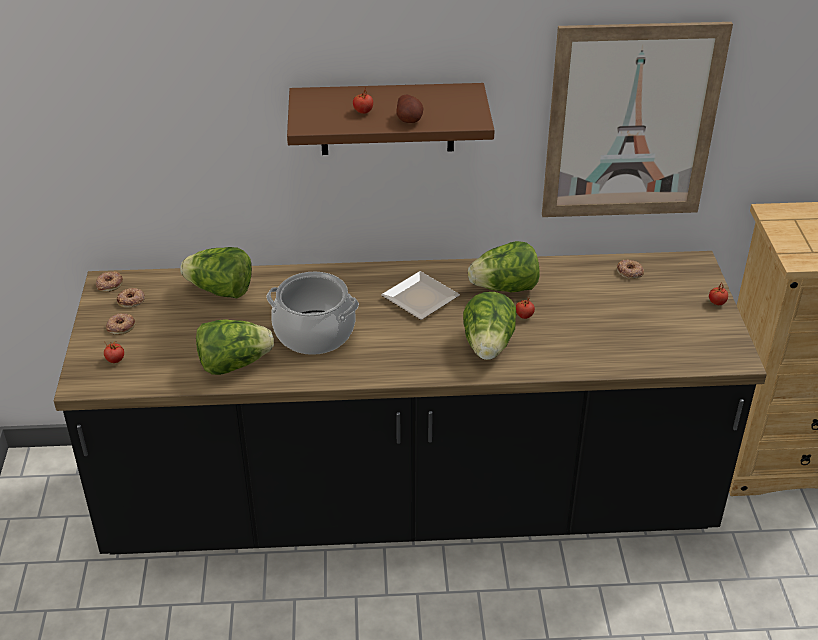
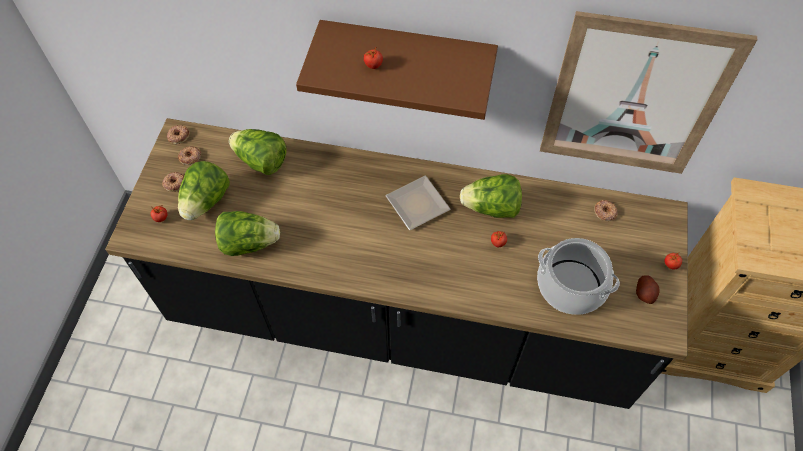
camera: 15 degrees right, 20 degrees up
(314, 333) = (320, 224): cooking pot -> cooking pot (570, 286)
(409, 119) = (411, 84): potato -> potato (645, 293)
(488, 346) = (457, 270): lettuce -> lettuce (206, 201)

